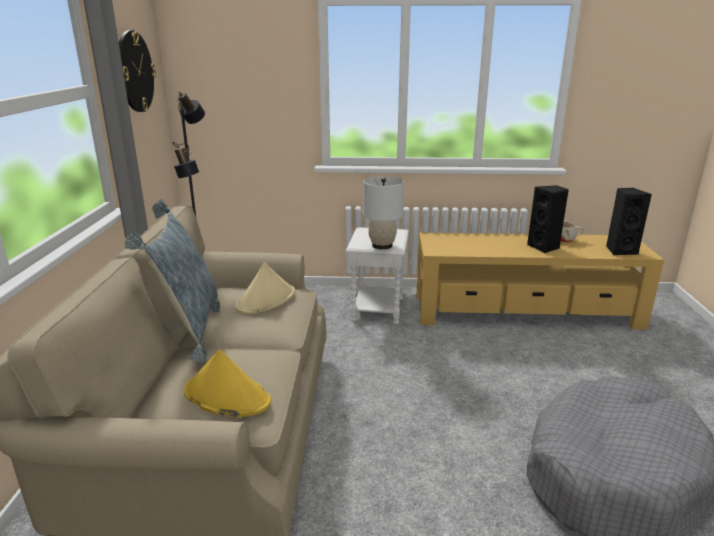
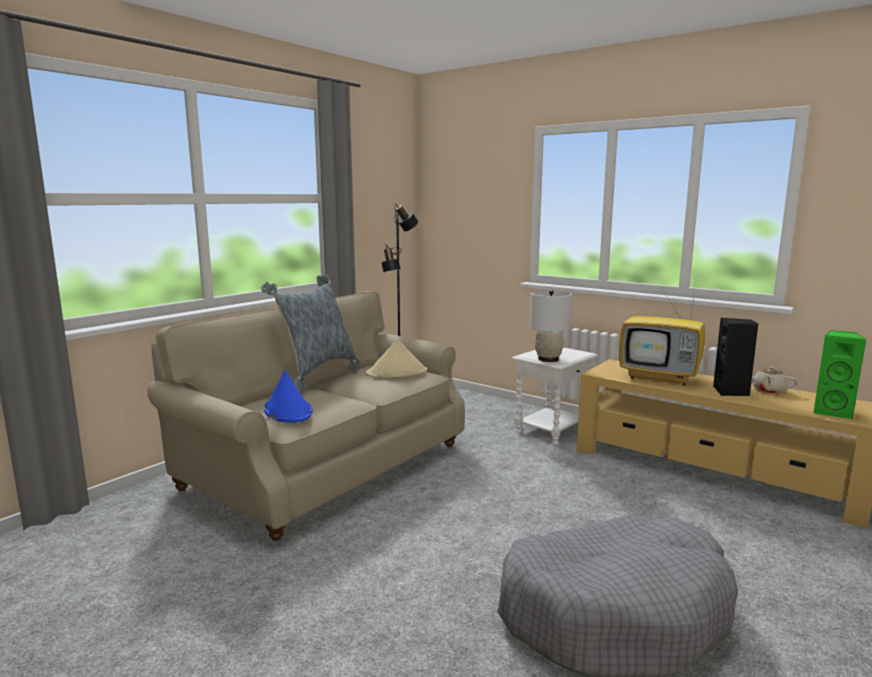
camera: 35 degrees right, 10 degrees down
(134, 72) = (378, 191): wall clock -> none
(226, 396) = (287, 411): yellow hat -> blue hat
(483, 244) = (661, 377): none -> television
(620, 251) = (832, 412): black speaker -> green speaker

